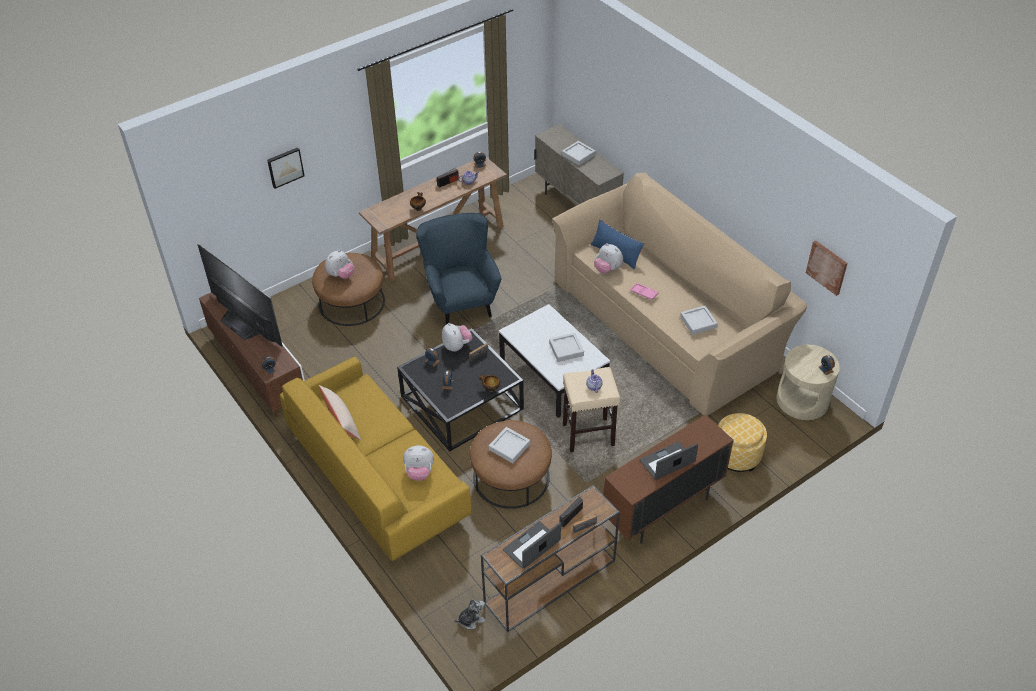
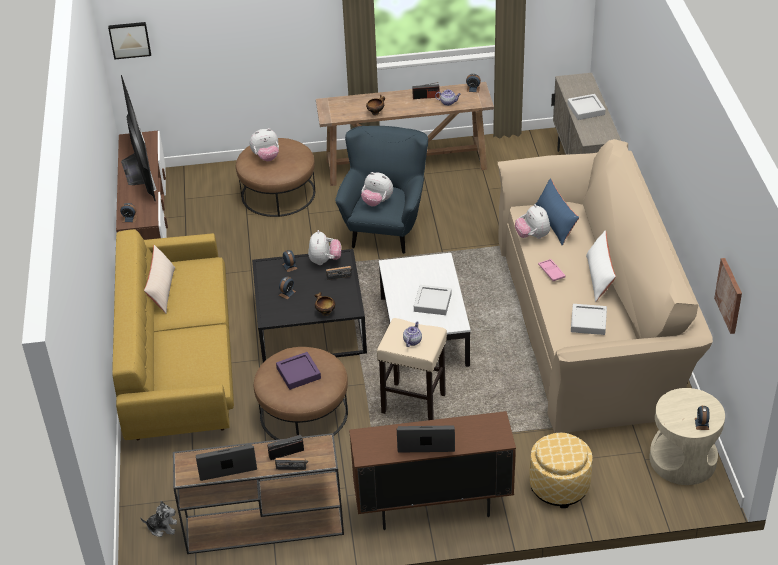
camera: 30 degrees right, 5 degrees down
(285, 167) = (237, 23): picture -> picture (129, 39)
(419, 472) = (195, 363): plush toy -> plush toy (377, 202)
(509, 447) = (298, 373): grey tray -> purple tray
(679, 285) = (599, 277): none -> white pillow

